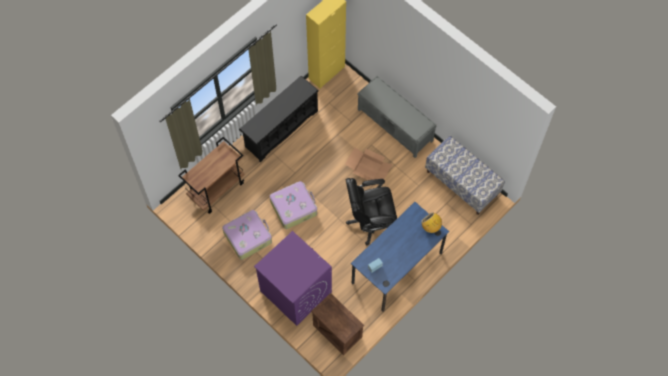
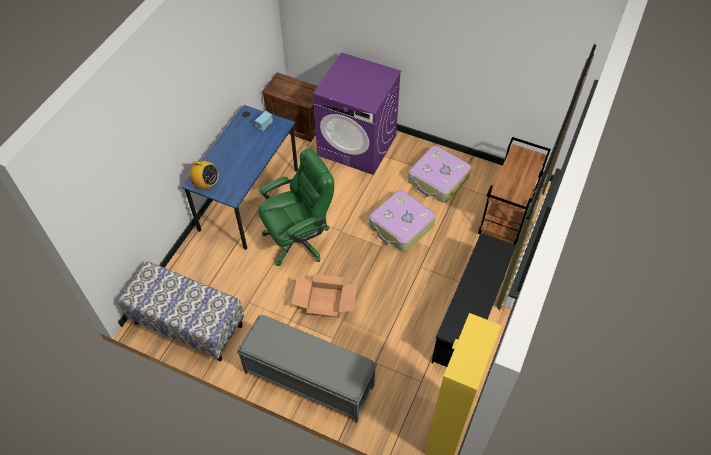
camera: 160 degrees right, 10 degrees down
(370, 221) = (298, 239): black office chair -> green office chair

